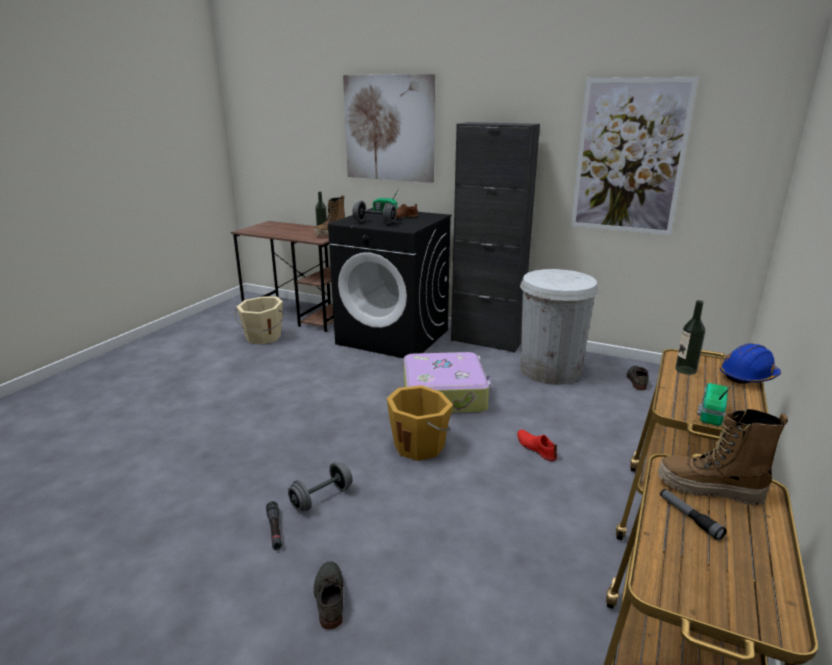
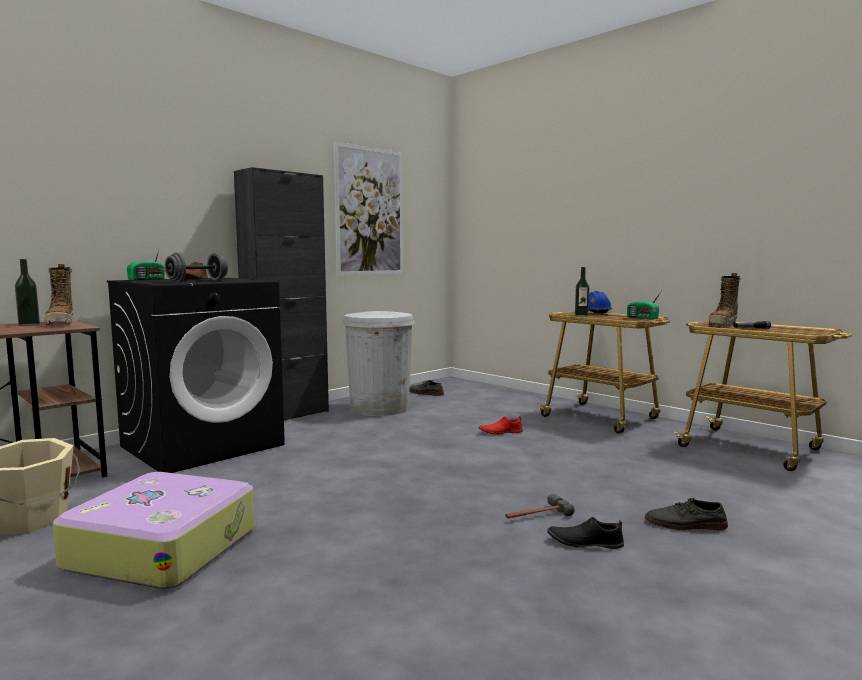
camera: 70 degrees left, 15 degrees down
(275, 530) = (585, 542): black flashlight -> black shoe
(321, 498) = (536, 515): grey dumbbell -> hammer
(389, 128) = (122, 171): picture -> none
(420, 445) = (467, 465): orange bucket -> none
(445, 395) = (379, 444): suitcase -> suitcase (163, 547)

